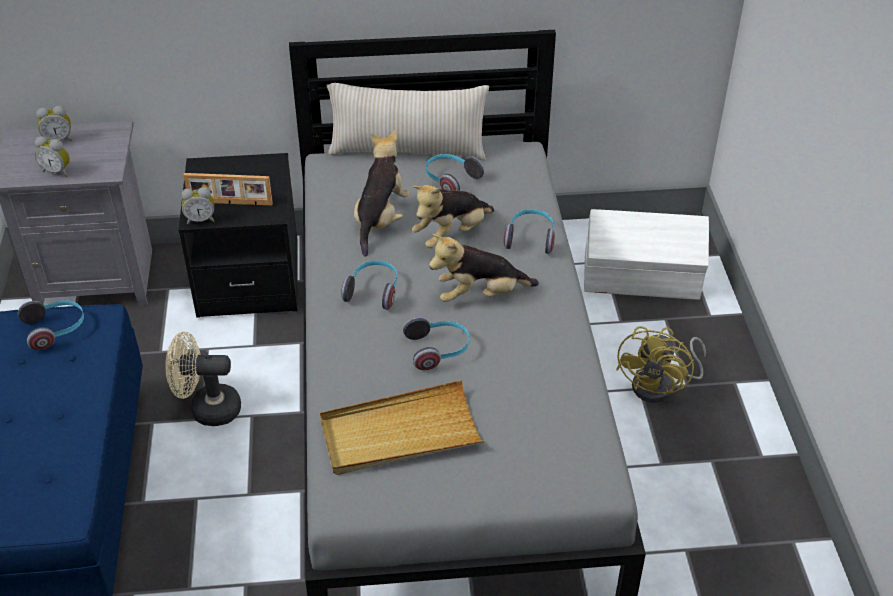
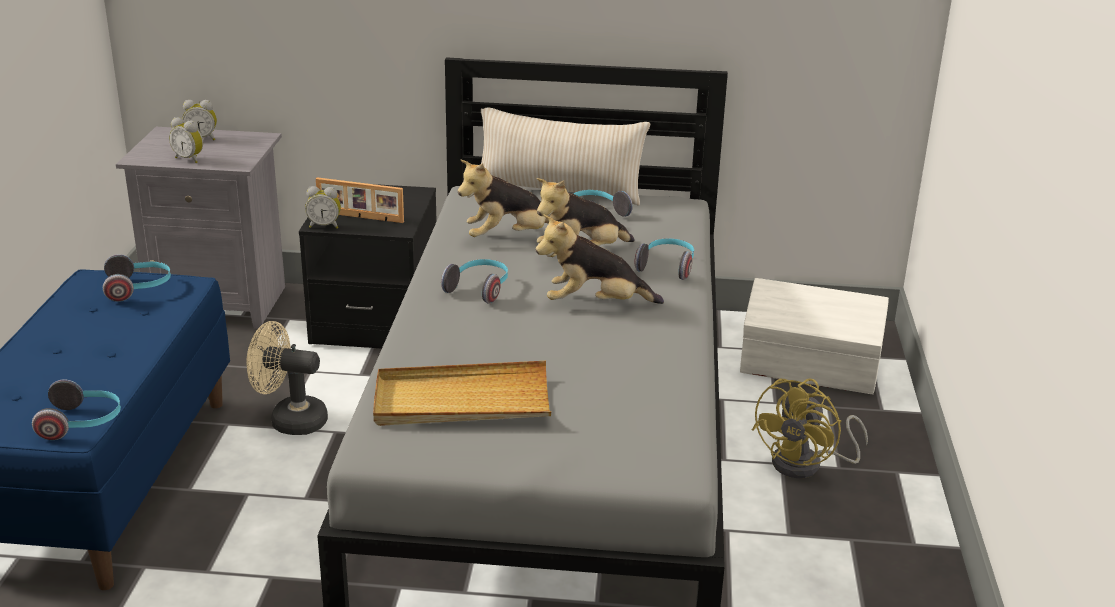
camera: 10 degrees right, 15 degrees down
(380, 220) = (509, 237): plush toy -> plush toy turned 135 degrees counterclockwise
(438, 350) = (532, 341): headphones -> headphones (82, 423)

